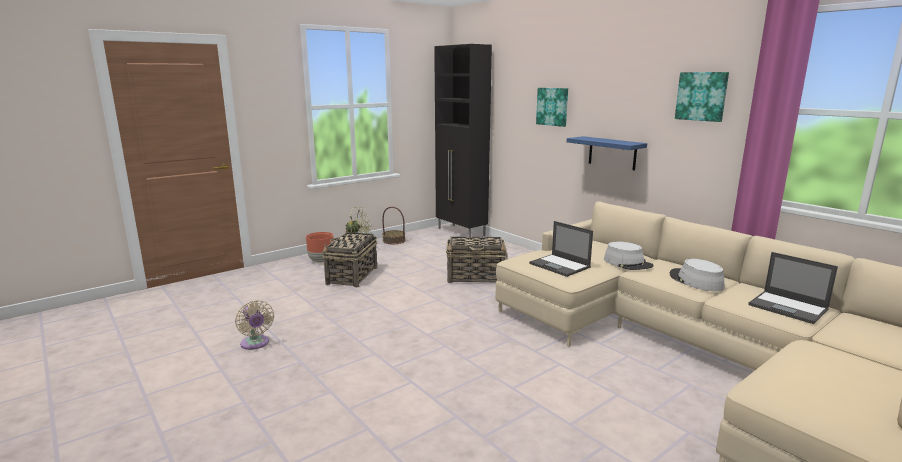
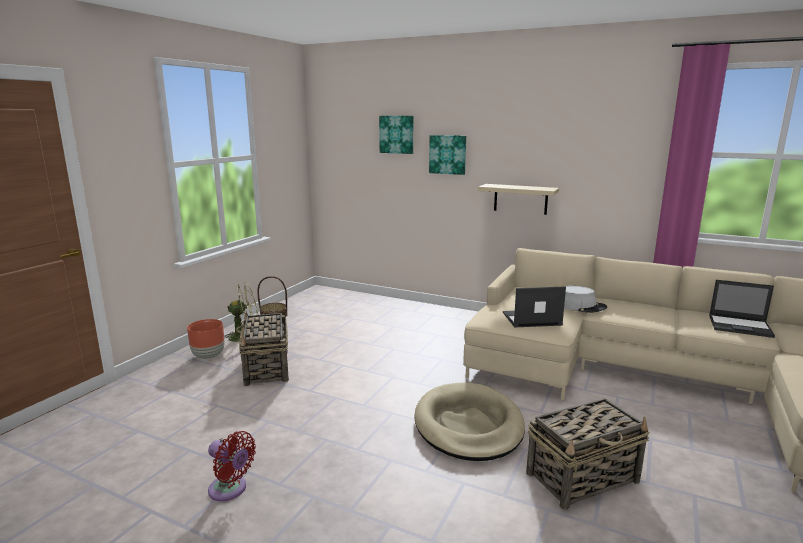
camera: 25 degrees left, 0 degrees up
(255, 344) = (230, 490): beige fan -> red fan
(460, 345) = (468, 425): none -> beige dog bed
(461, 232) = (339, 294): black cabinet -> none
(476, 277) = (405, 343): basket -> basket (583, 477)
(560, 265) = (531, 319): laptop -> laptop turned 150 degrees clockwise
(612, 153) = (520, 199): blue shelf -> beige shelf
(695, 281) = (651, 314): grey hat -> none
(701, 96) = (614, 142): picture -> picture (397, 134)

